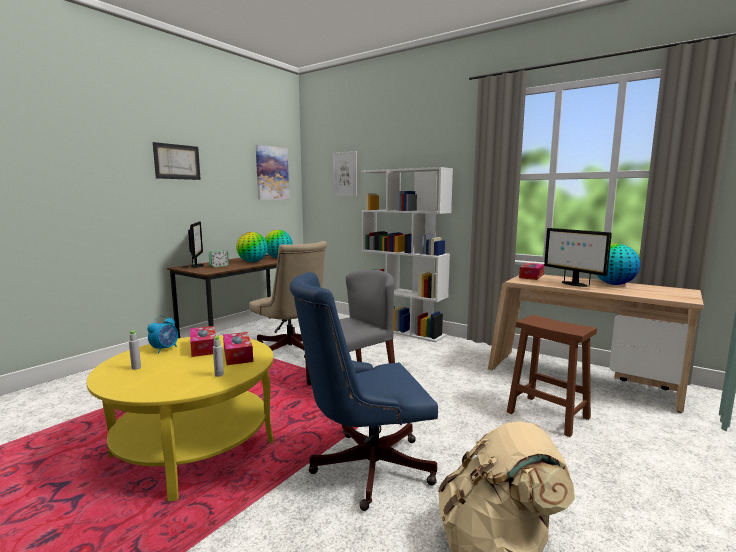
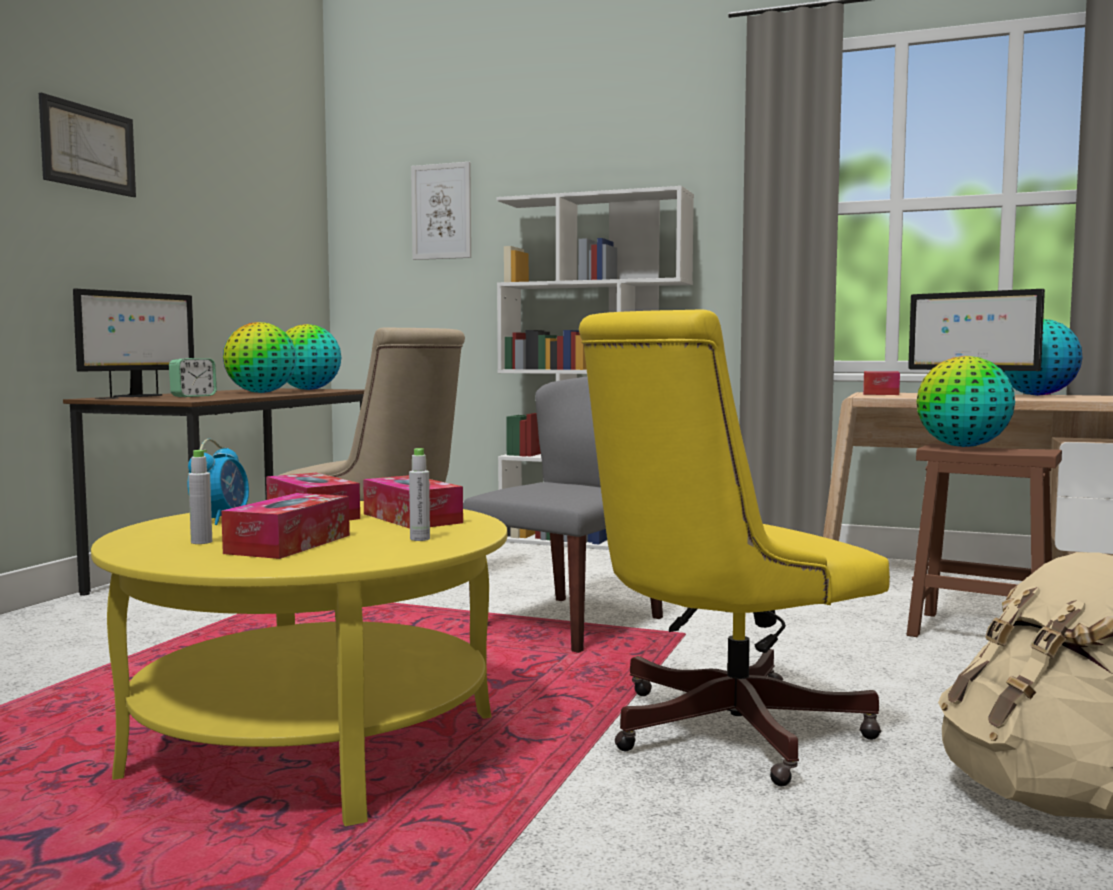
camera: 15 degrees left, 5 degrees down
(165, 373) = (289, 544): none -> tissue box
(197, 266) = (137, 396): monitor -> monitor turned 60 degrees clockwise
(272, 173) = (274, 204): picture -> none
(364, 467) = (718, 731): blue office chair -> yellow office chair
(544, 320) = (963, 447): none -> globe

